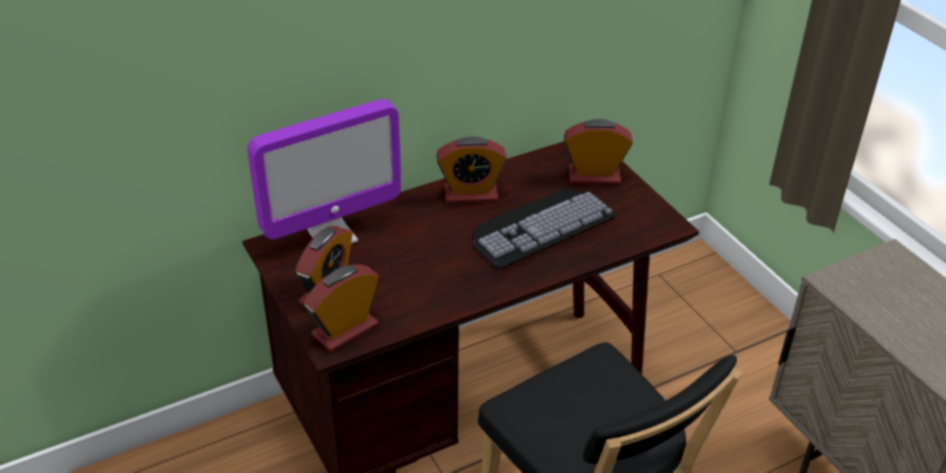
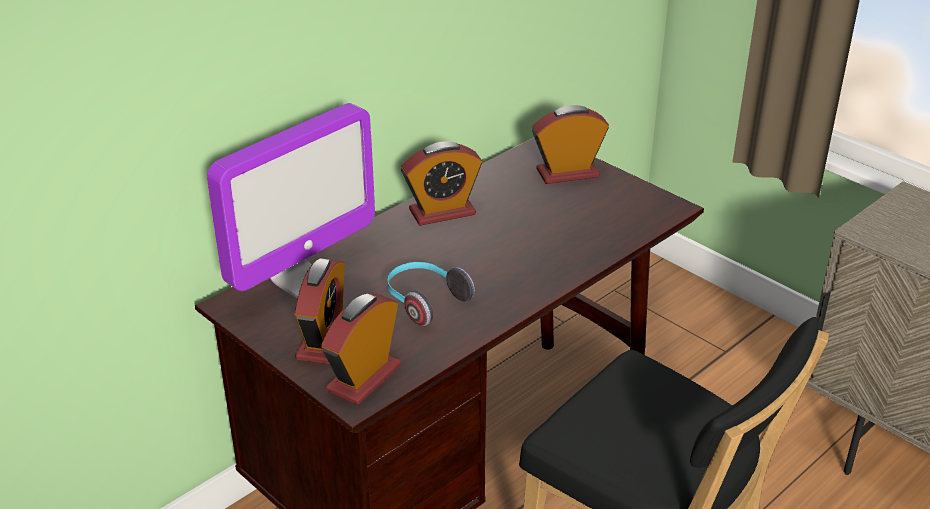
camera: 15 degrees left, 5 degrees down
(421, 272) = (424, 301): none -> headphones
(540, 224) = (534, 229): keyboard -> none

